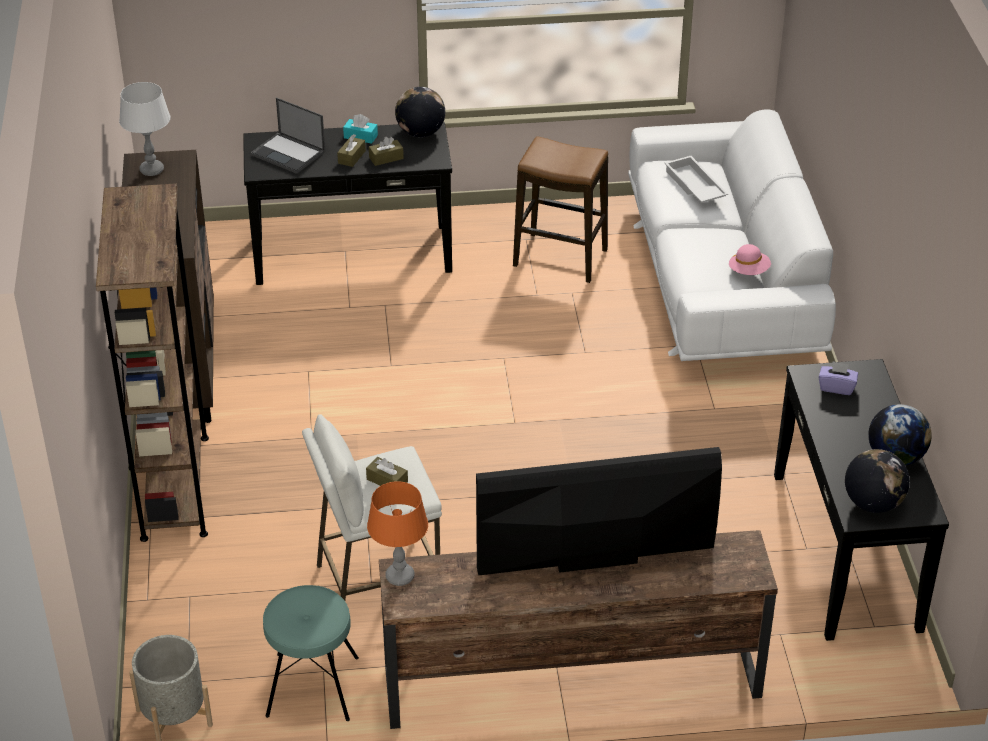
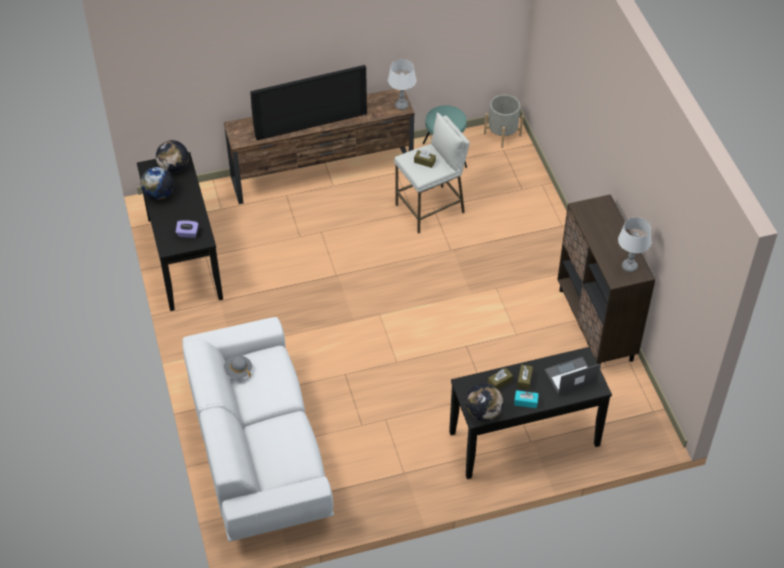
camera: 170 degrees right, 10 degrees up
(175, 487) = (559, 246): brown bookcase -> none
(289, 153) = (570, 377): laptop -> laptop turned 45 degrees counterclockwise
(399, 576) = (402, 105): orange table lamp -> white table lamp
(560, 258) = (375, 457): stool -> none
(693, 186) = (279, 446): white tray -> none
(749, 271) = (238, 371): pink hat -> grey hat

